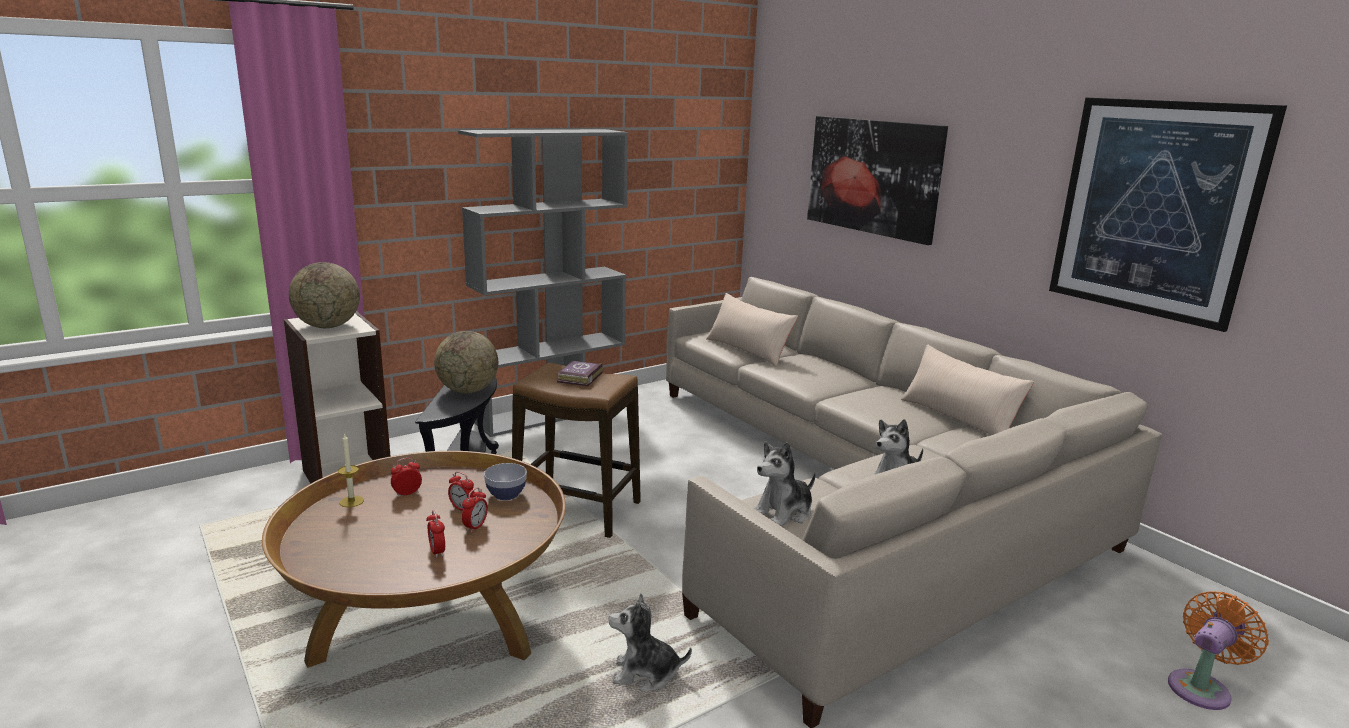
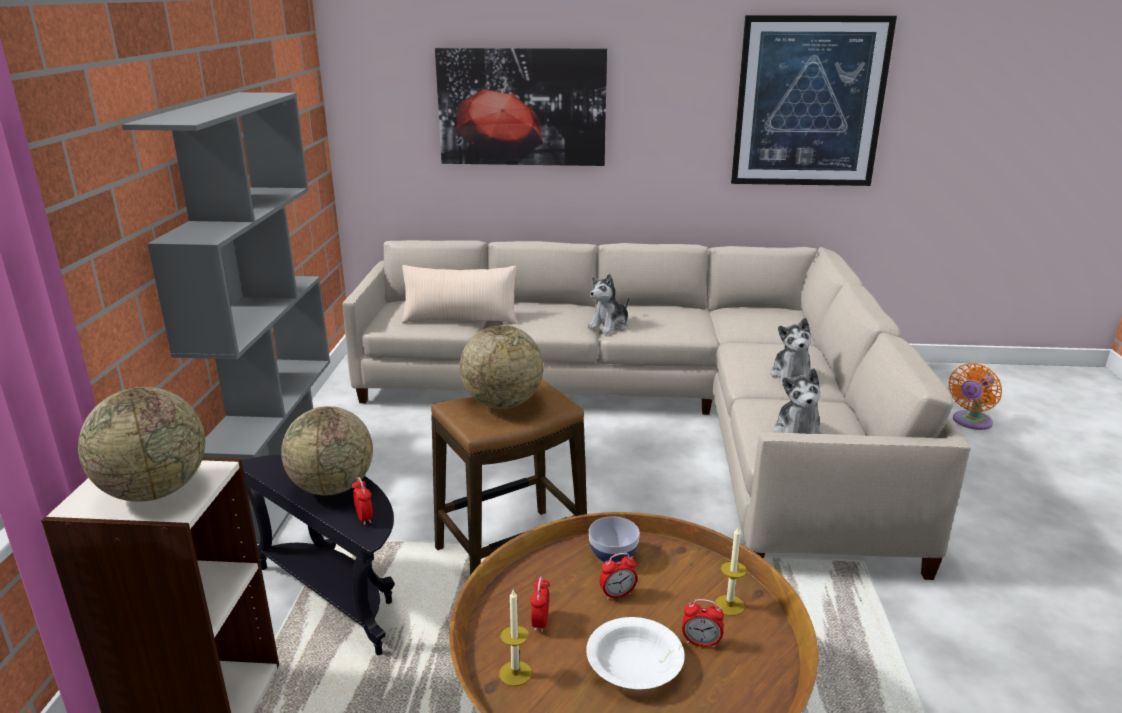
camera: 50 degrees left, 5 degrees up
(391, 535) = (634, 665): none -> white bowl
(475, 526) = (667, 599): alarm clock -> alarm clock (364, 518)
(492, 551) = (729, 605): none -> candle
(578, 378) = (502, 403): book -> globe
(645, 674) = (816, 629): plush toy -> plush toy (609, 326)
(959, 417) = (706, 310): beige pillow -> none
(1201, 687) = (970, 422): orange fan -> orange fan turned 135 degrees counterclockwise

